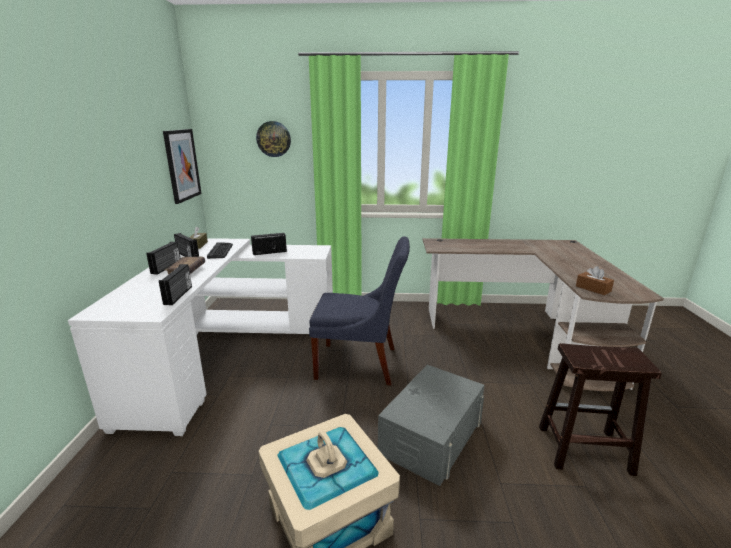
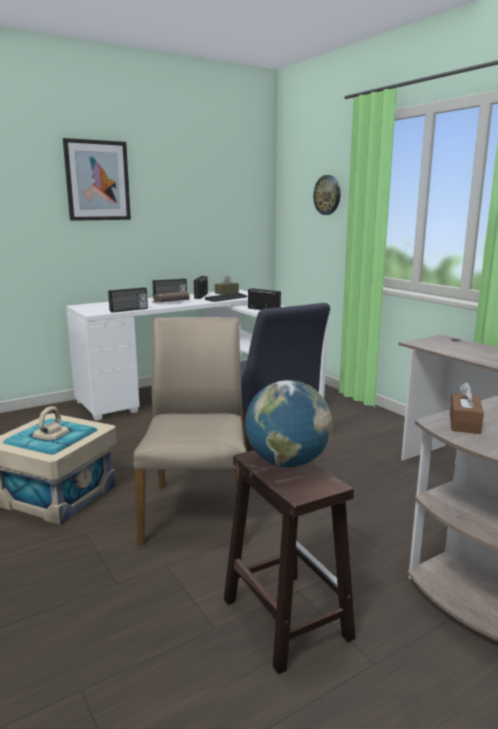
camera: 55 degrees right, 5 degrees down
(182, 165) = (246, 218): picture -> picture (97, 180)
(431, 436) = (197, 510): grey storage box -> beige chair
(595, 353) = (287, 463): none -> globe

